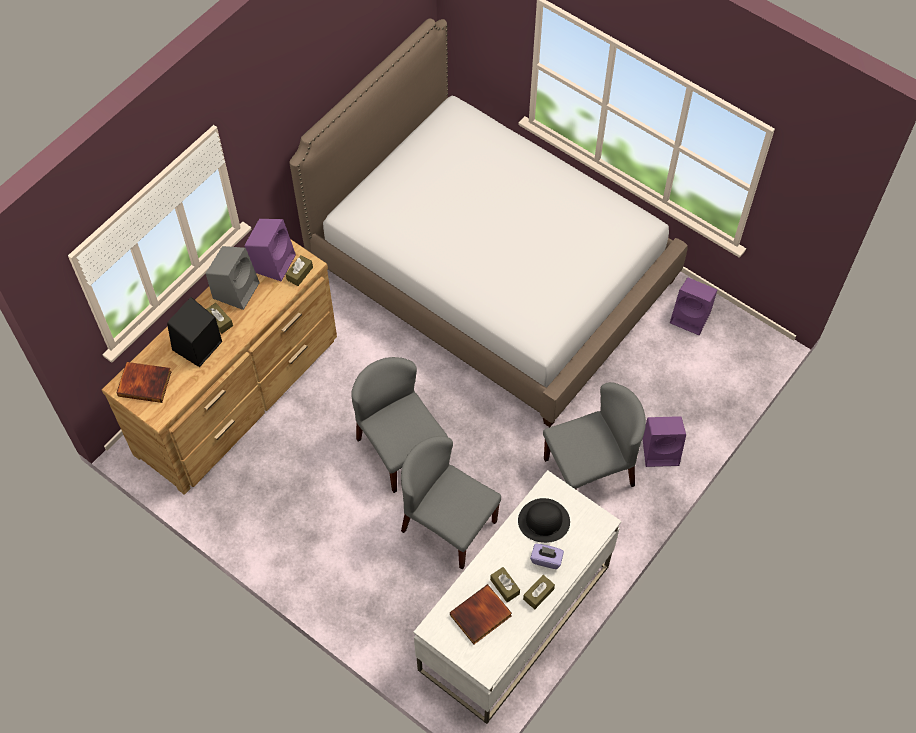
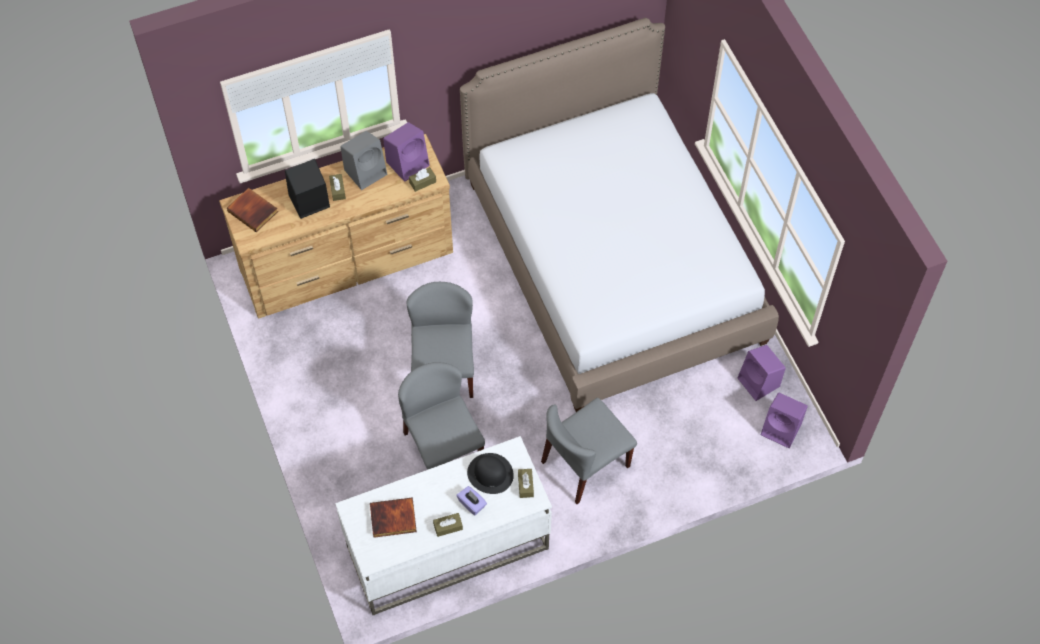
camera: 30 degrees right, 0 degrees up
(504, 587) = (426, 507): brown tissue box -> brown tissue box (525, 485)
(589, 471) = (585, 465): grey chair -> grey chair turned 135 degrees clockwise
(661, 451) = (657, 480): purple speaker -> purple speaker (782, 429)

